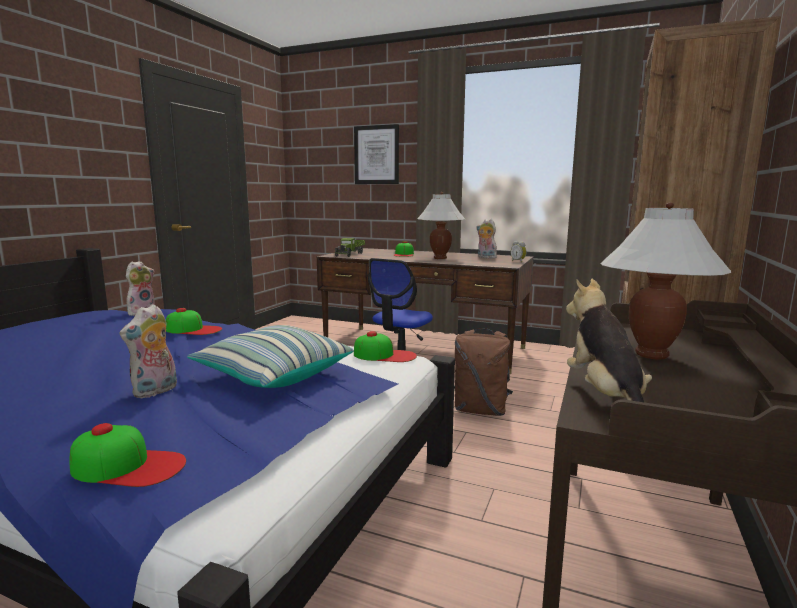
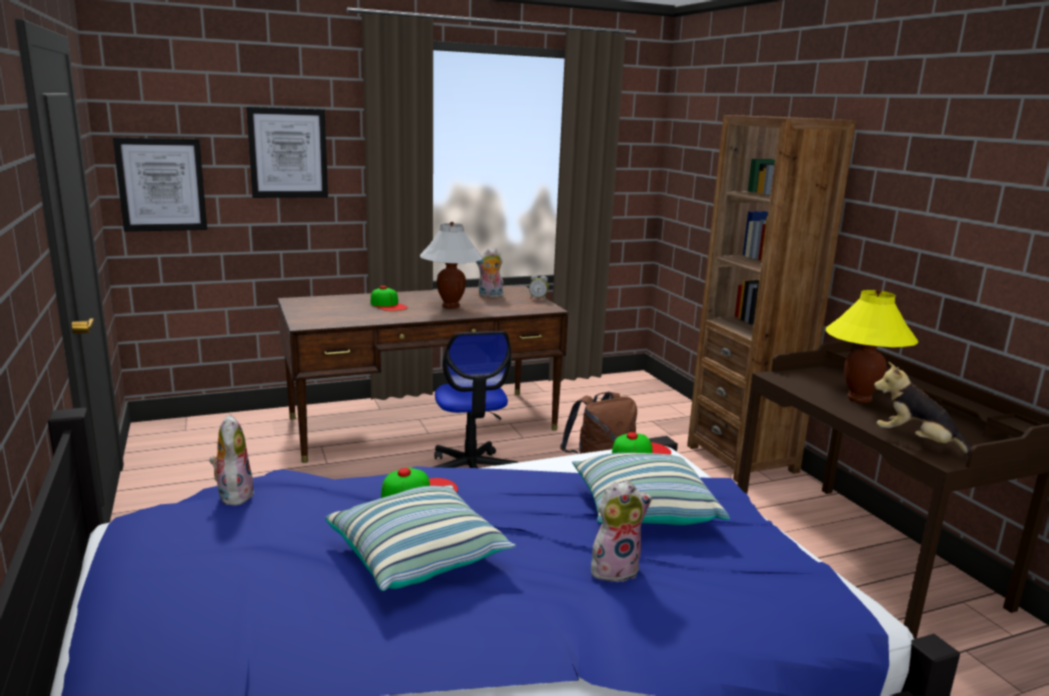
camera: 45 degrees left, 5 degrees up
(113, 351) = (419, 555): none -> pillow
(128, 466) = (787, 621): cap -> none
(155, 391) = (615, 569): plush toy -> plush toy turned 90 degrees counterclockwise
(311, 176) = (161, 185): none -> picture
(350, 254) = (321, 317): toy truck -> none
(651, 354) = (858, 399): white table lamp -> yellow table lamp

